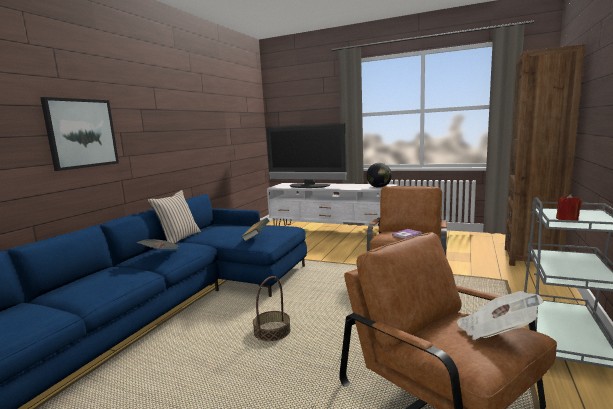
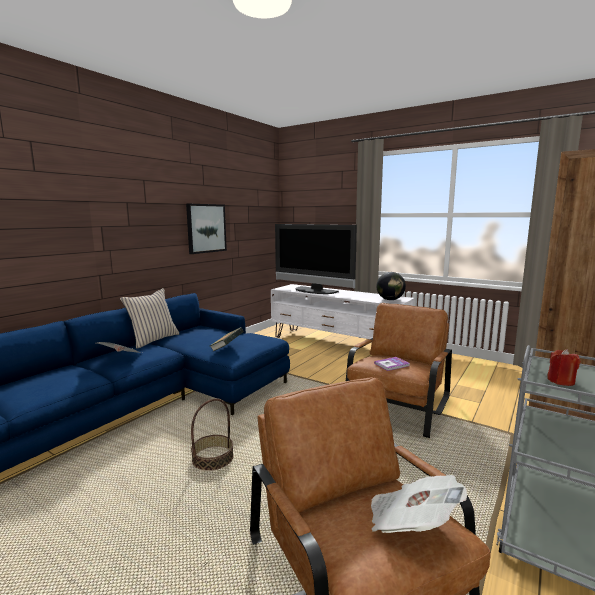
camera: 10 degrees right, 0 degrees up
(81, 133) = (56, 227): picture -> picture (206, 228)

